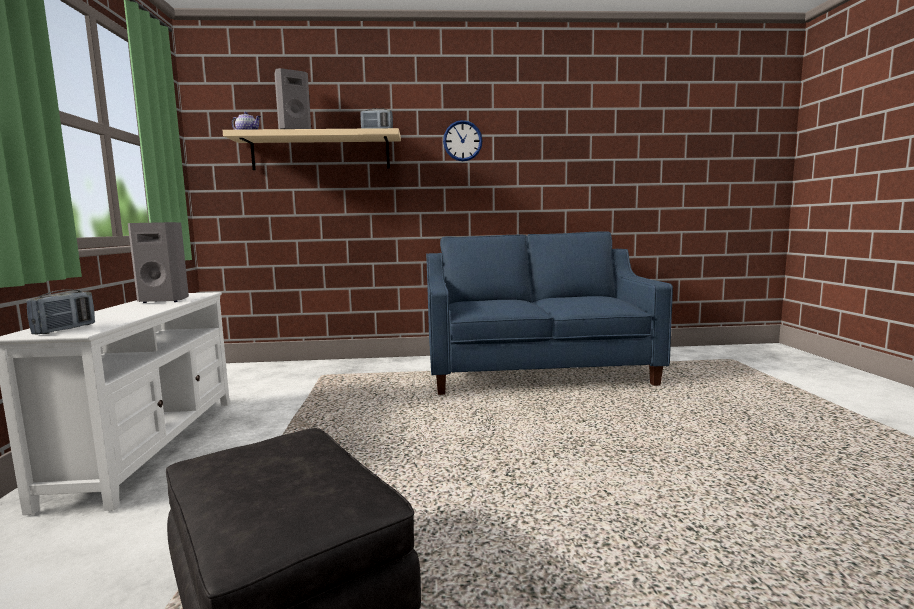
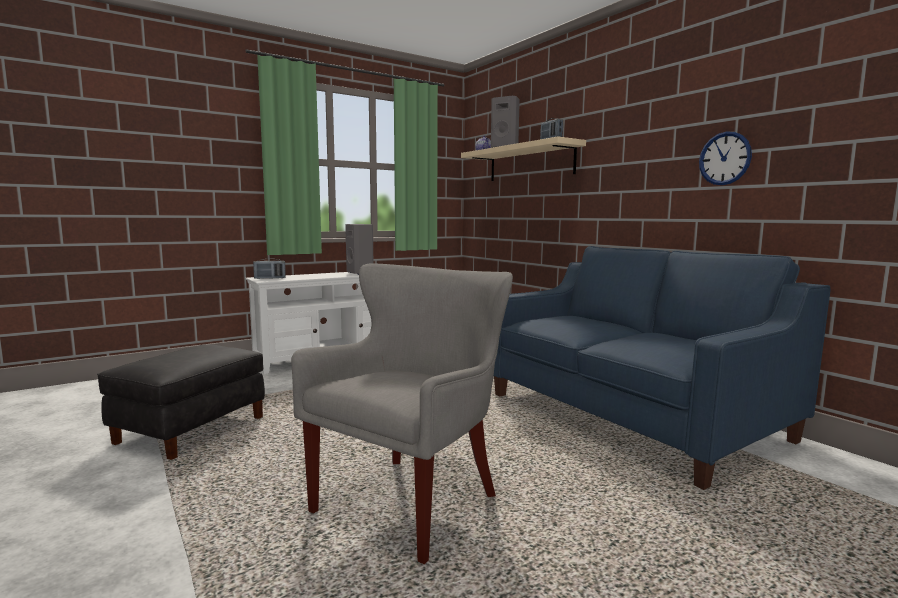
camera: 60 degrees right, 0 degrees up
(462, 141) = (640, 138): wall clock -> wall clock (724, 158)
(641, 475) = (411, 502): none -> grey armchair

